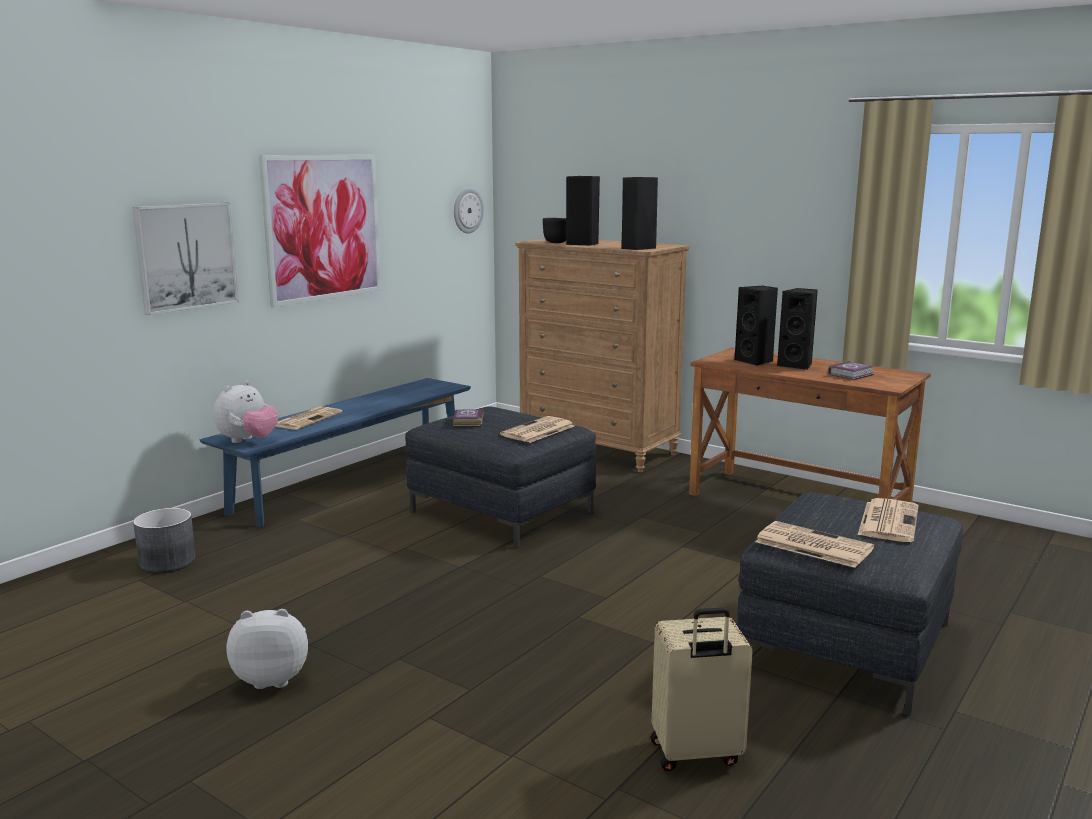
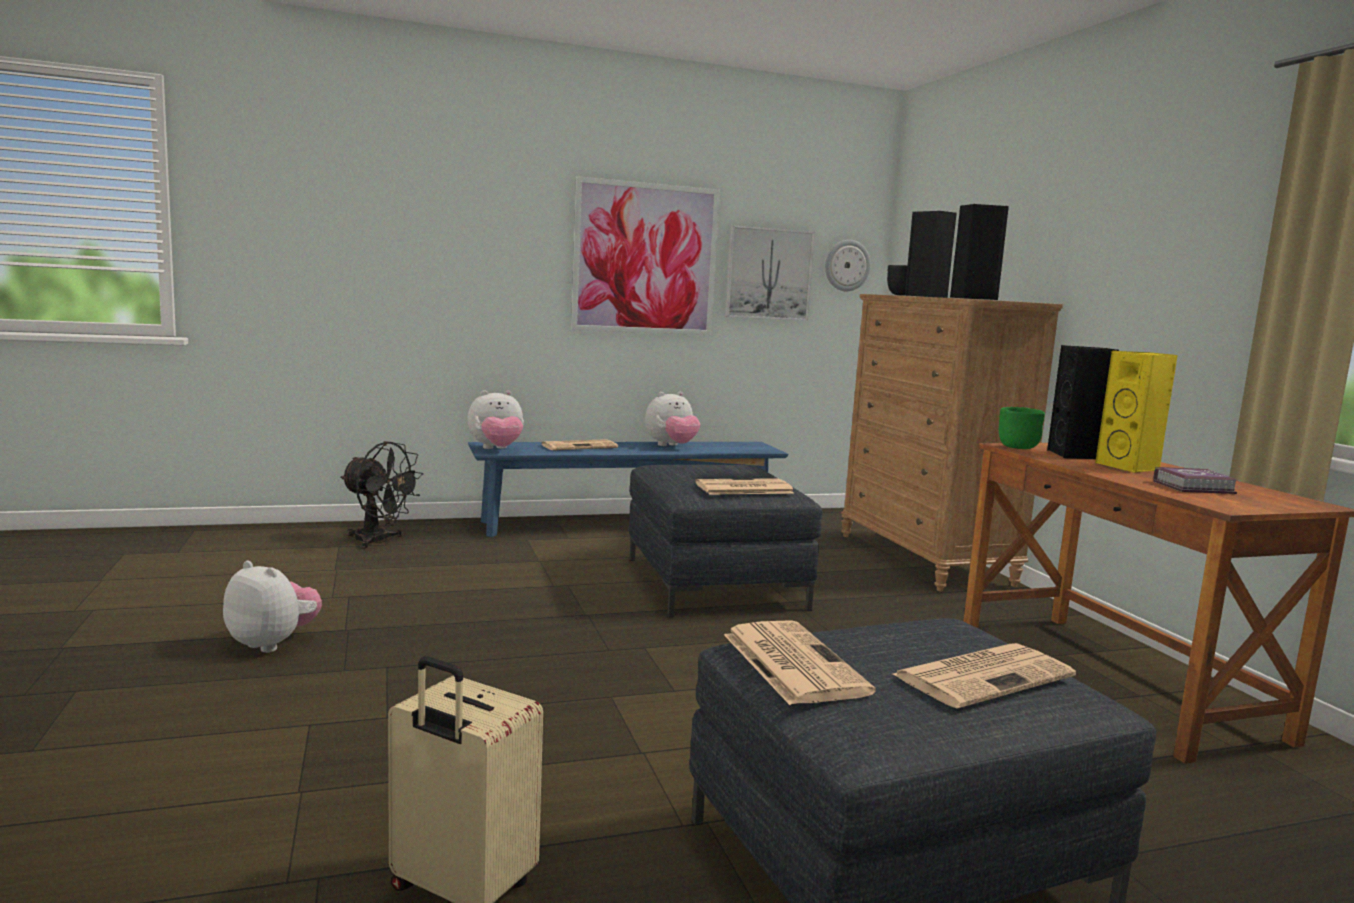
camera: 35 degrees right, 5 degrees down
(167, 562) = (379, 541): grey planter -> black fan
(186, 256) = (481, 265): picture -> picture (768, 274)
(376, 400) = (671, 446): none -> plush toy
(467, 422) = (691, 469): book -> none
(717, 362) = (1017, 447): none -> green bowl
(797, 365) = (1130, 467): black speaker -> yellow speaker

